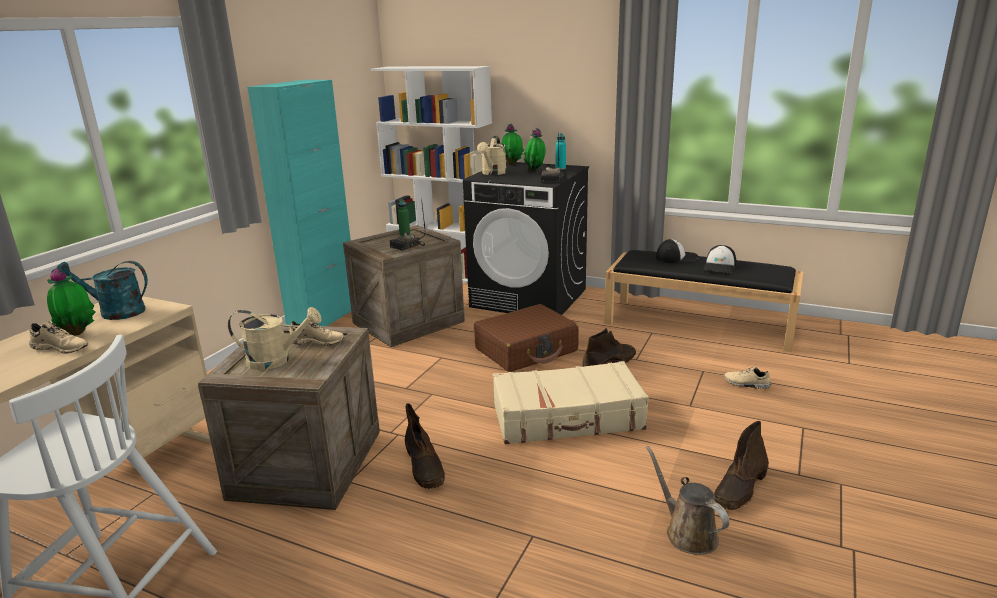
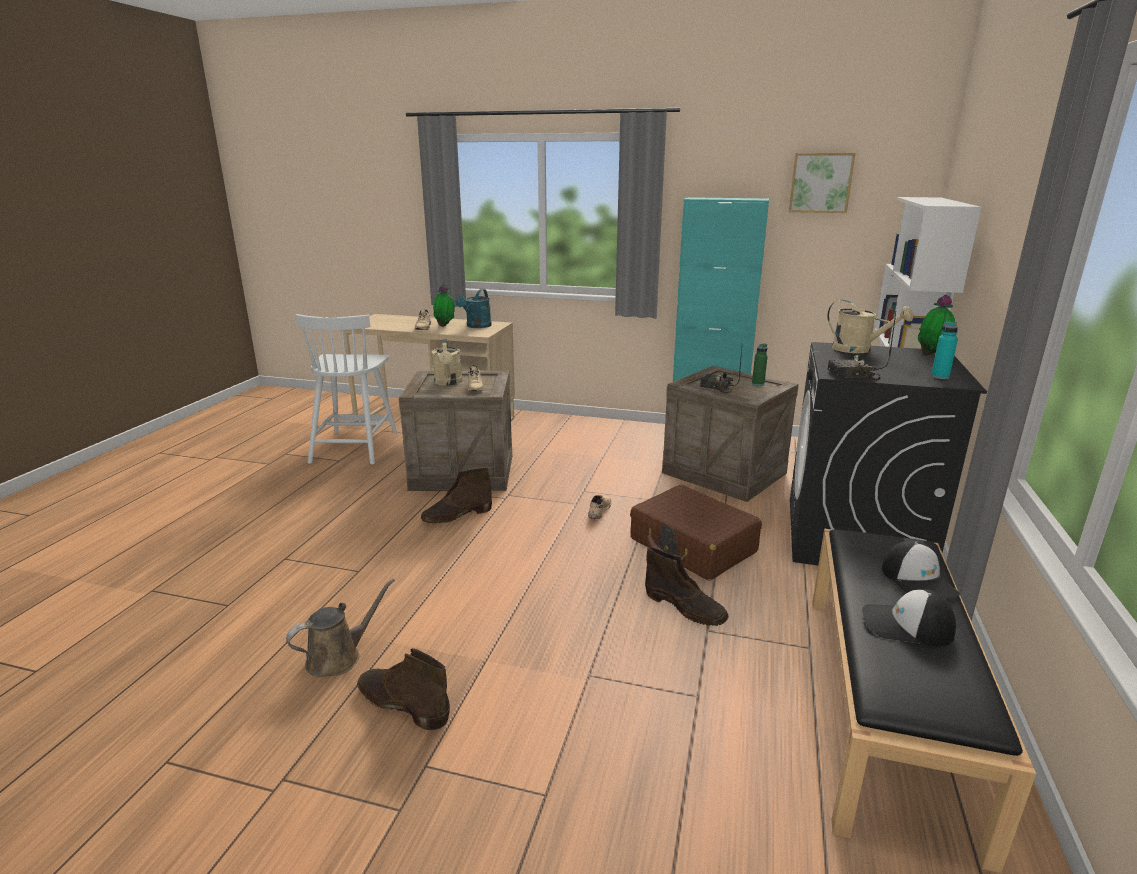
camera: 80 degrees right, 0 degrees up
(115, 312) = (476, 326): turquoise watering can -> turquoise watering can turned 150 degrees counterclockwise
(325, 62) = (820, 183): none -> picture
(493, 173) = (859, 350): beige watering can -> beige watering can turned 150 degrees counterclockwise
(535, 171) = (903, 366): potted plant -> none
(568, 417) = (543, 580): beige suitcase -> none
(746, 384) = (669, 743): beige shoe -> beige shoe (599, 510)

